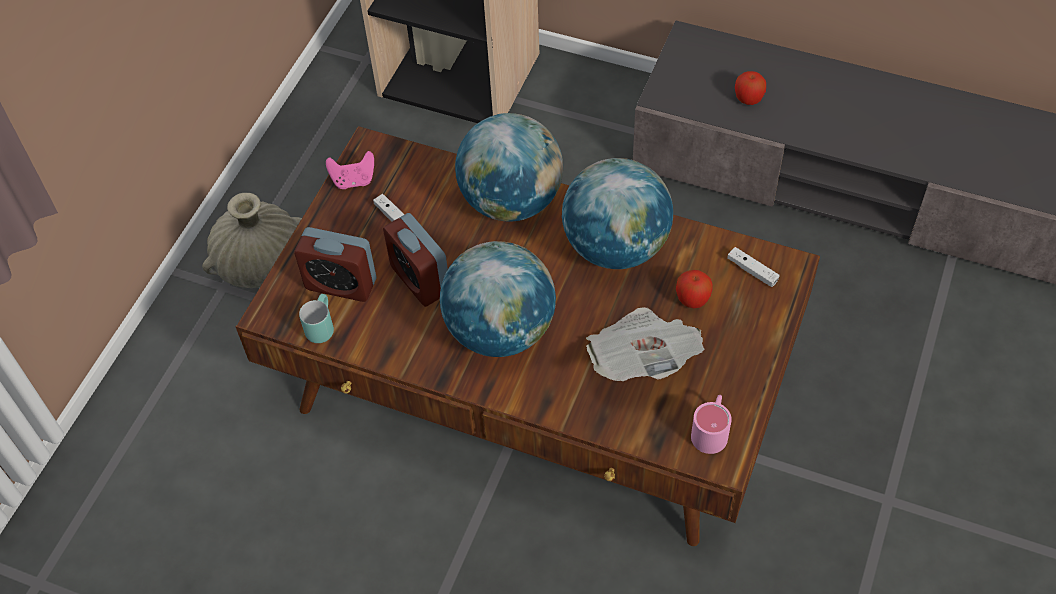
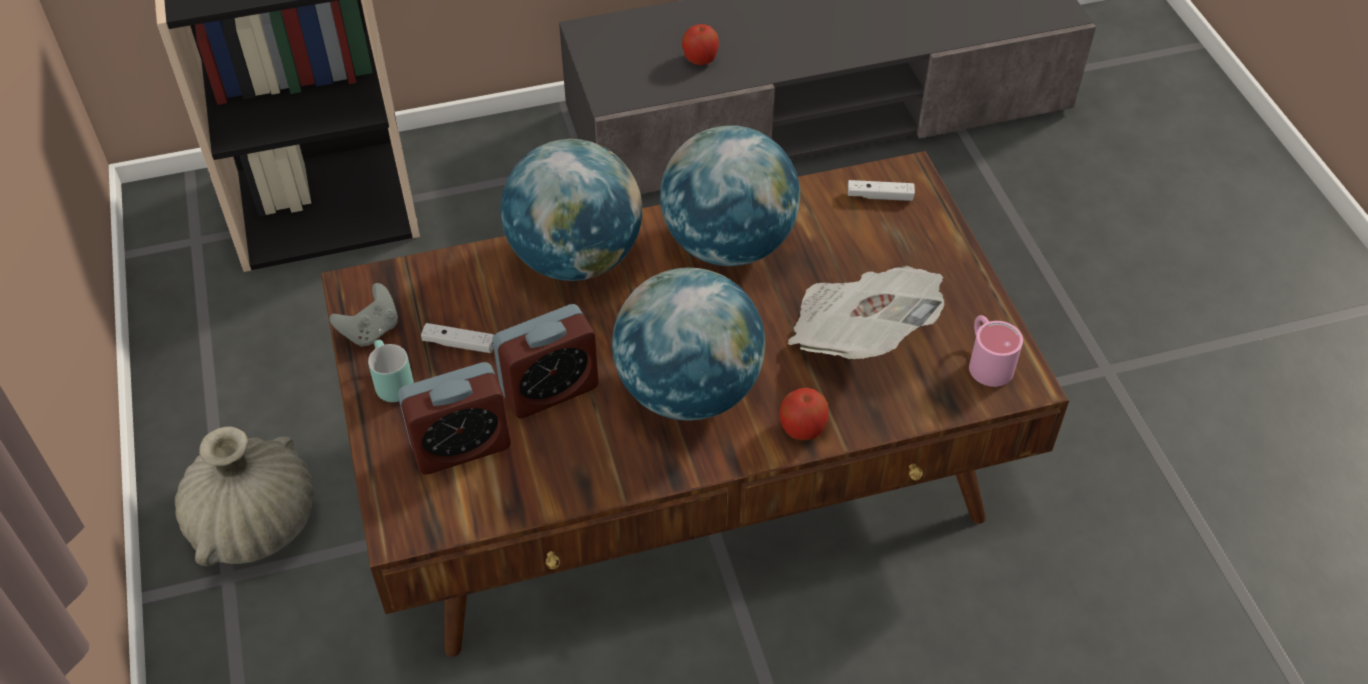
camera: 40 degrees left, 5 degrees down
(319, 326) = (478, 505): turquoise mug -> turquoise mug (389, 383)
(353, 180) = (371, 331): pink game controller -> grey game controller
(420, 279) = (550, 390): alarm clock -> alarm clock turned 45 degrees counterclockwise
(692, 299) = (850, 252): apple -> apple (802, 429)

